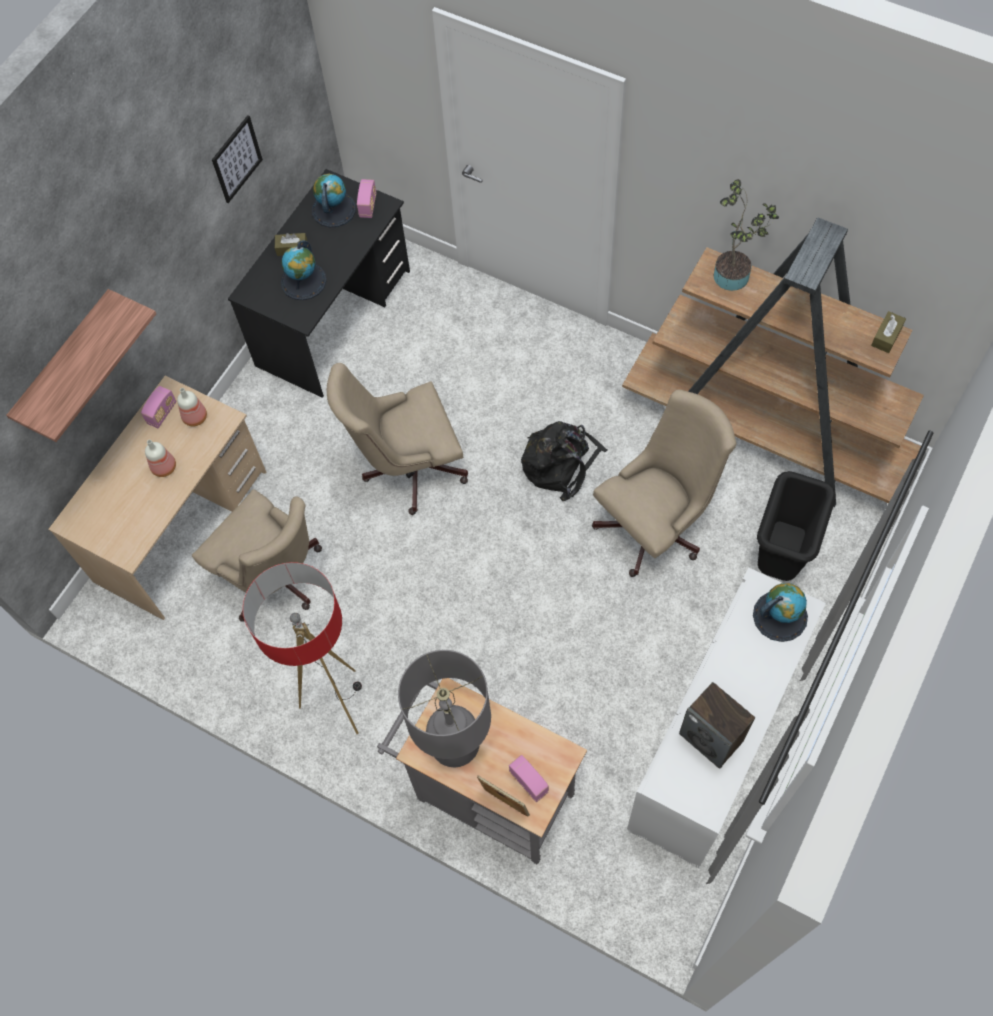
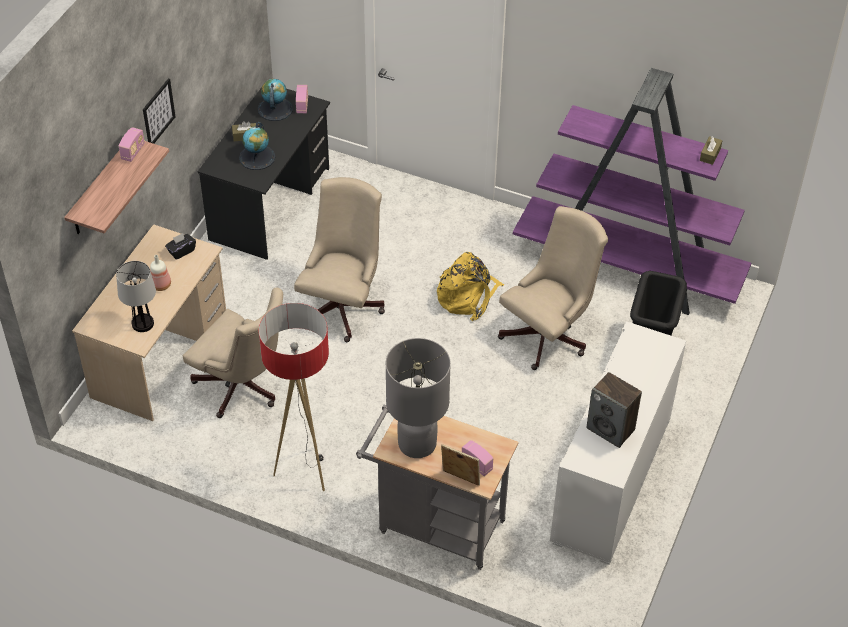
camera: 10 degrees left, 15 degrees down
(135, 524) = (143, 323): none -> table lamp
(162, 413) = (154, 249): radio -> radio (133, 152)
(195, 418) = (181, 251): bottle -> black tissue box
(236, 159) = (212, 58): picture -> picture (158, 113)
(408, 468) = (343, 305): beige office chair -> beige office chair turned 135 degrees clockwise
(561, 464) = (467, 296): black backpack -> yellow backpack
(734, 274) = (595, 120): potted plant -> none
(764, 436) = (628, 269): brown bookcase -> purple bookcase
(780, 615) = (653, 350): globe -> none

